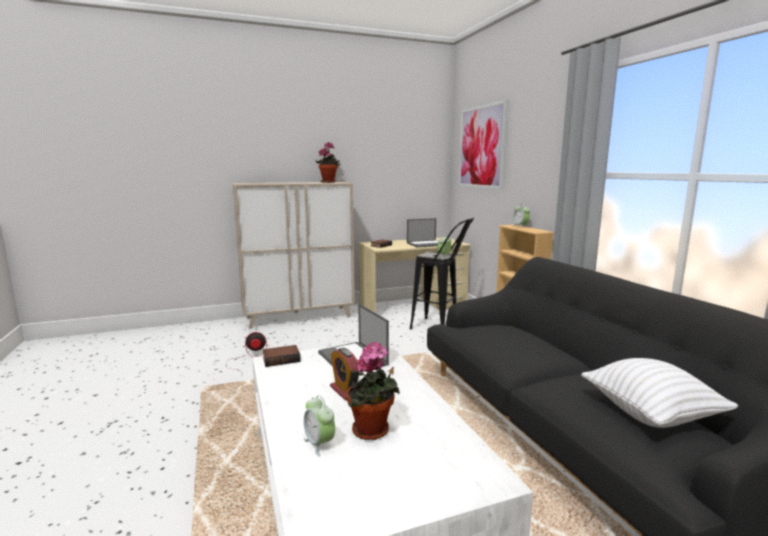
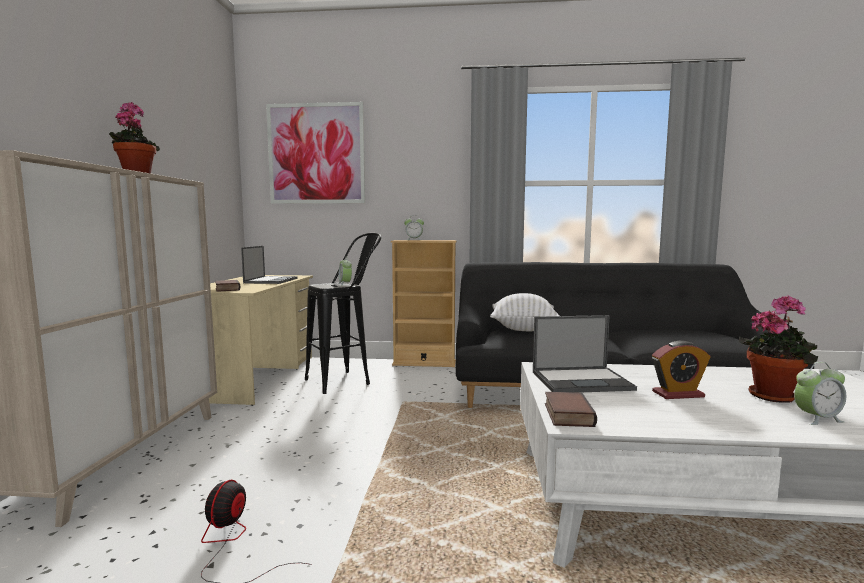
camera: 65 degrees left, 5 degrees down
(650, 414) = (696, 332): white pillow -> white pillow (523, 329)

